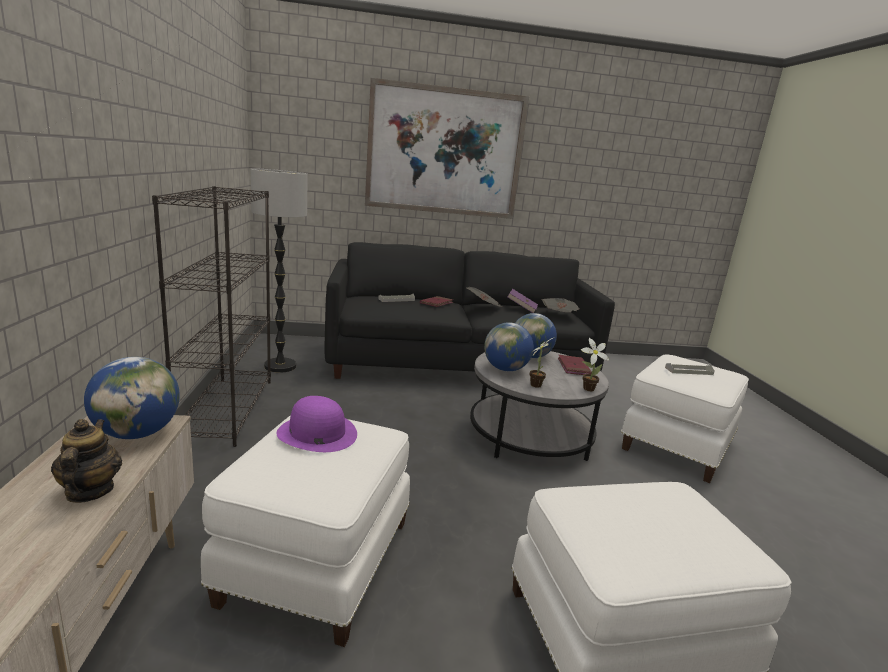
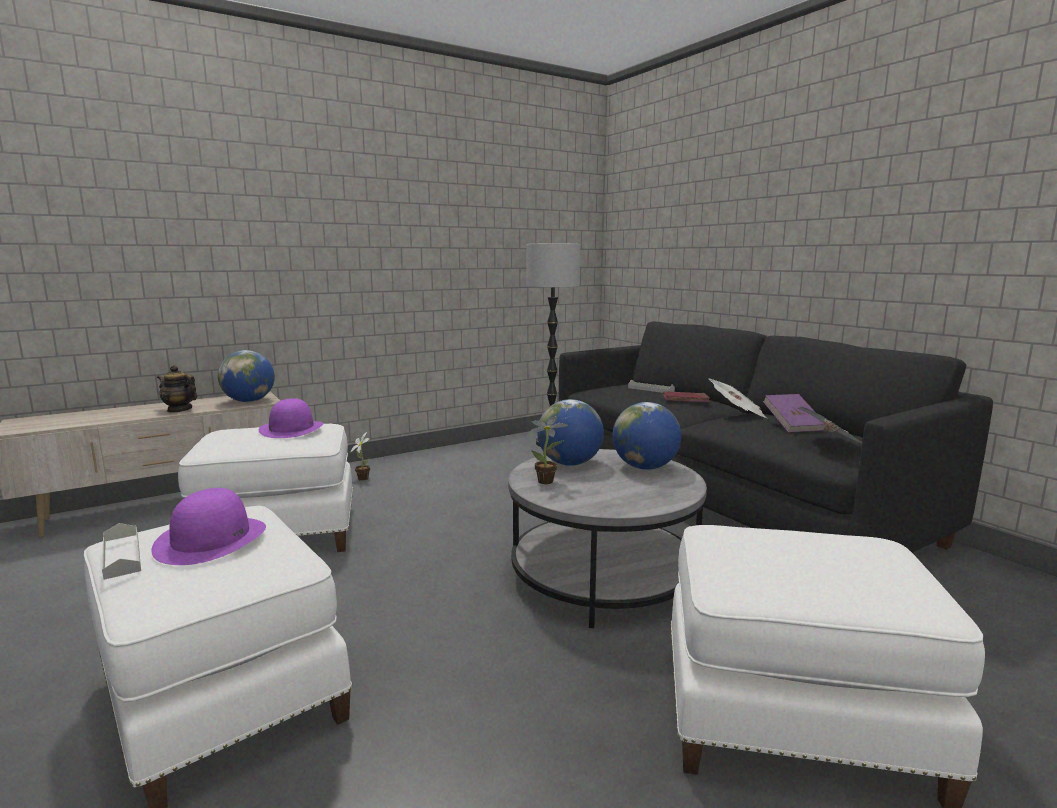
camera: 65 degrees right, 5 degrees down
(90, 491) = (179, 409): teapot -> teapot turned 120 degrees counterclockwise
(227, 409) = (451, 453): black bookcase -> none
(444, 152) = (773, 198): picture -> none
(573, 367) = (658, 492): red book -> none
(586, 388) = (586, 506): potted plant -> potted plant (363, 478)
(642, 515) = (211, 539): none -> purple hat
(689, 371) = (789, 552): grey tray -> grey tray (121, 555)

